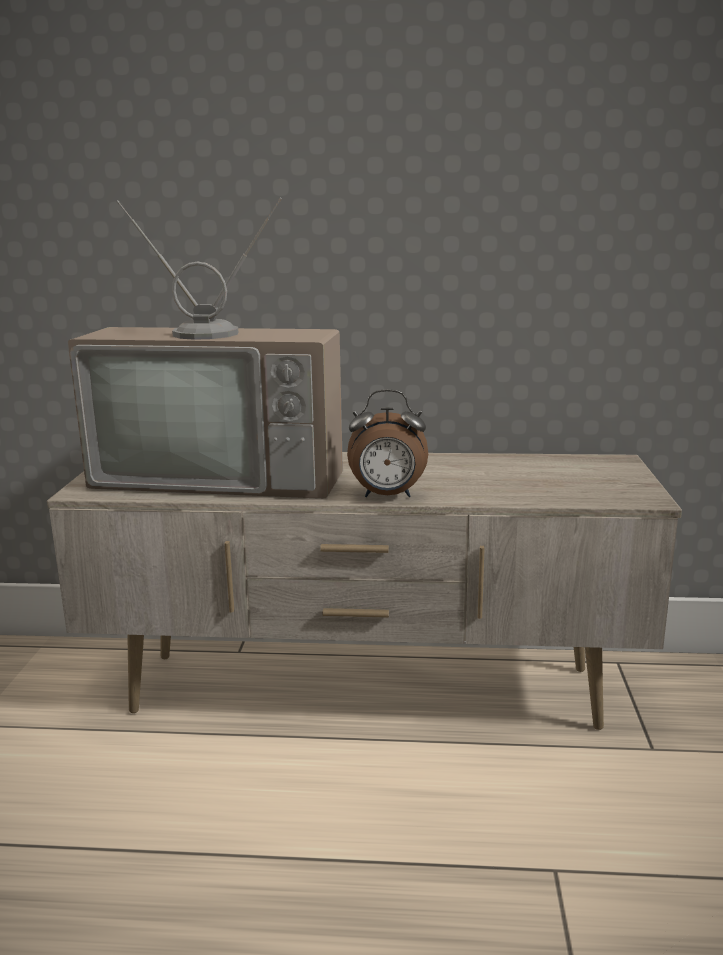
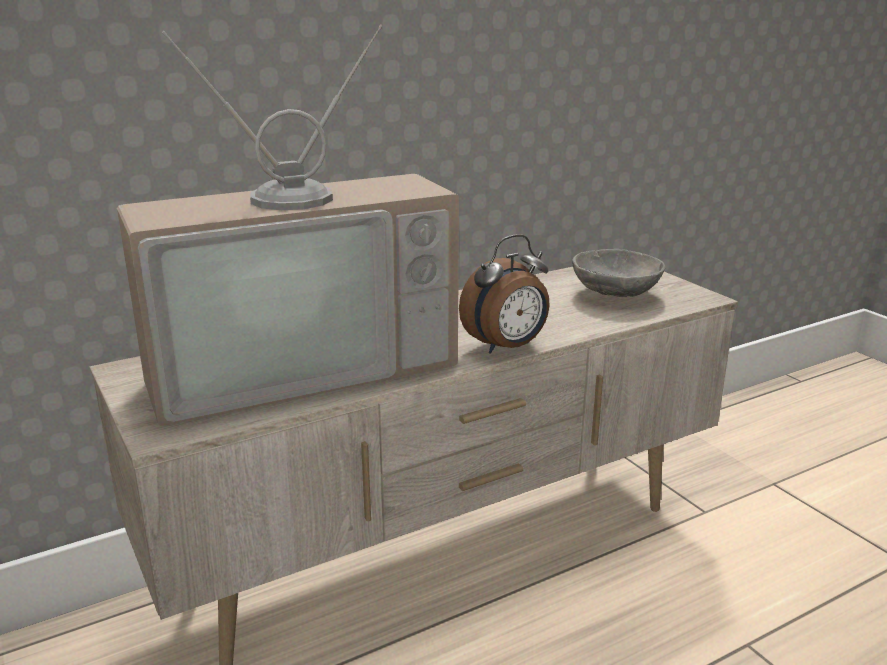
camera: 35 degrees left, 5 degrees up
(560, 480) = (615, 294): none -> grey bowl

